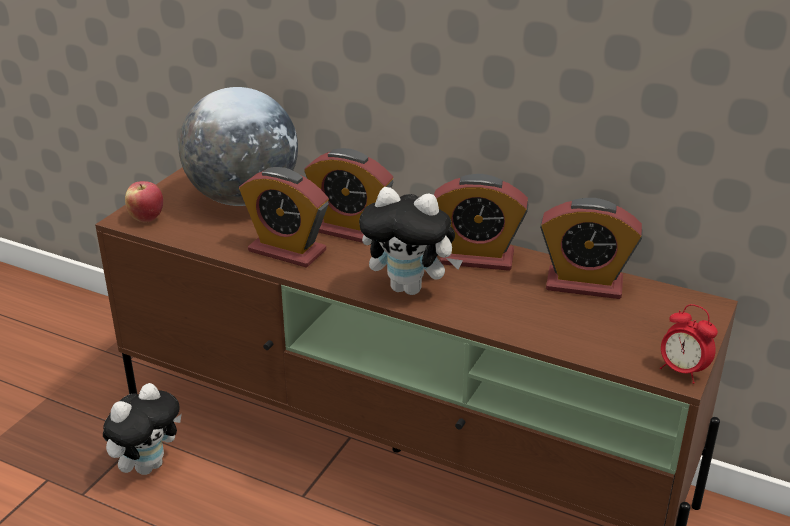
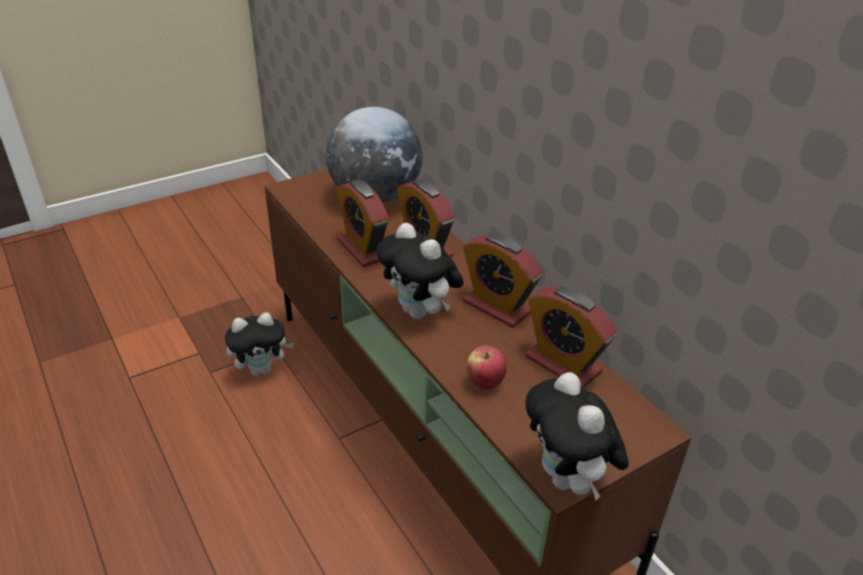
camera: 30 degrees right, 5 degrees up
(146, 218) = (298, 191): apple -> apple (484, 383)
(682, 371) = (567, 480): alarm clock -> plush toy

